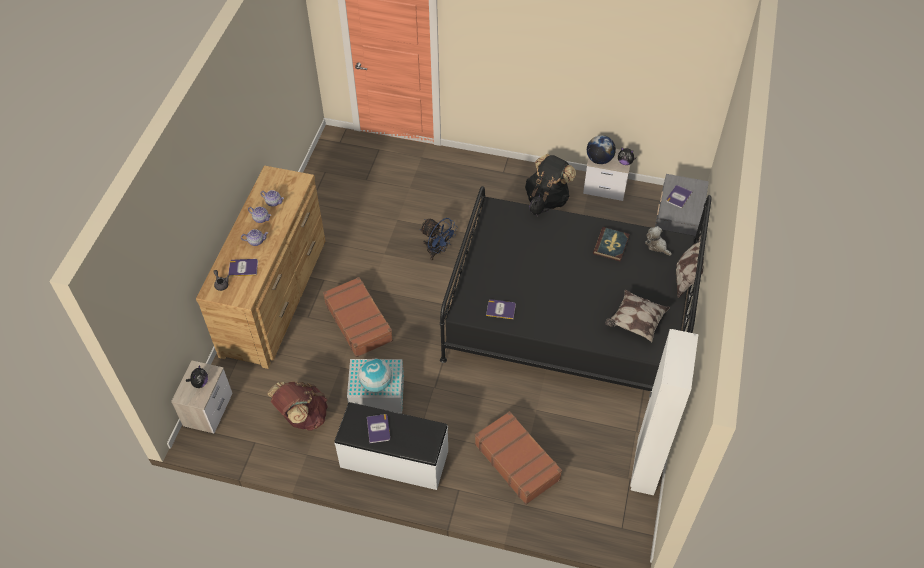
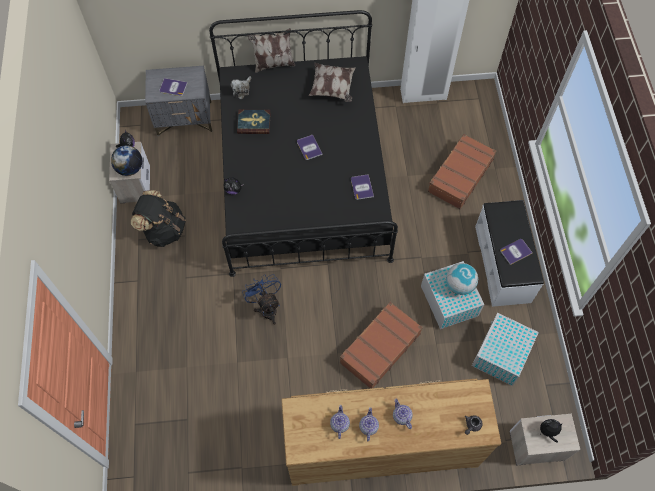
camera: 110 degrees left, 10 degrees up
(243, 268) = (441, 412): book -> book (309, 147)
(302, 416) = (501, 355): brown backpack -> white storage box
(437, 251) = (267, 307): blue fan -> blue fan turned 45 degrees counterclockwise

